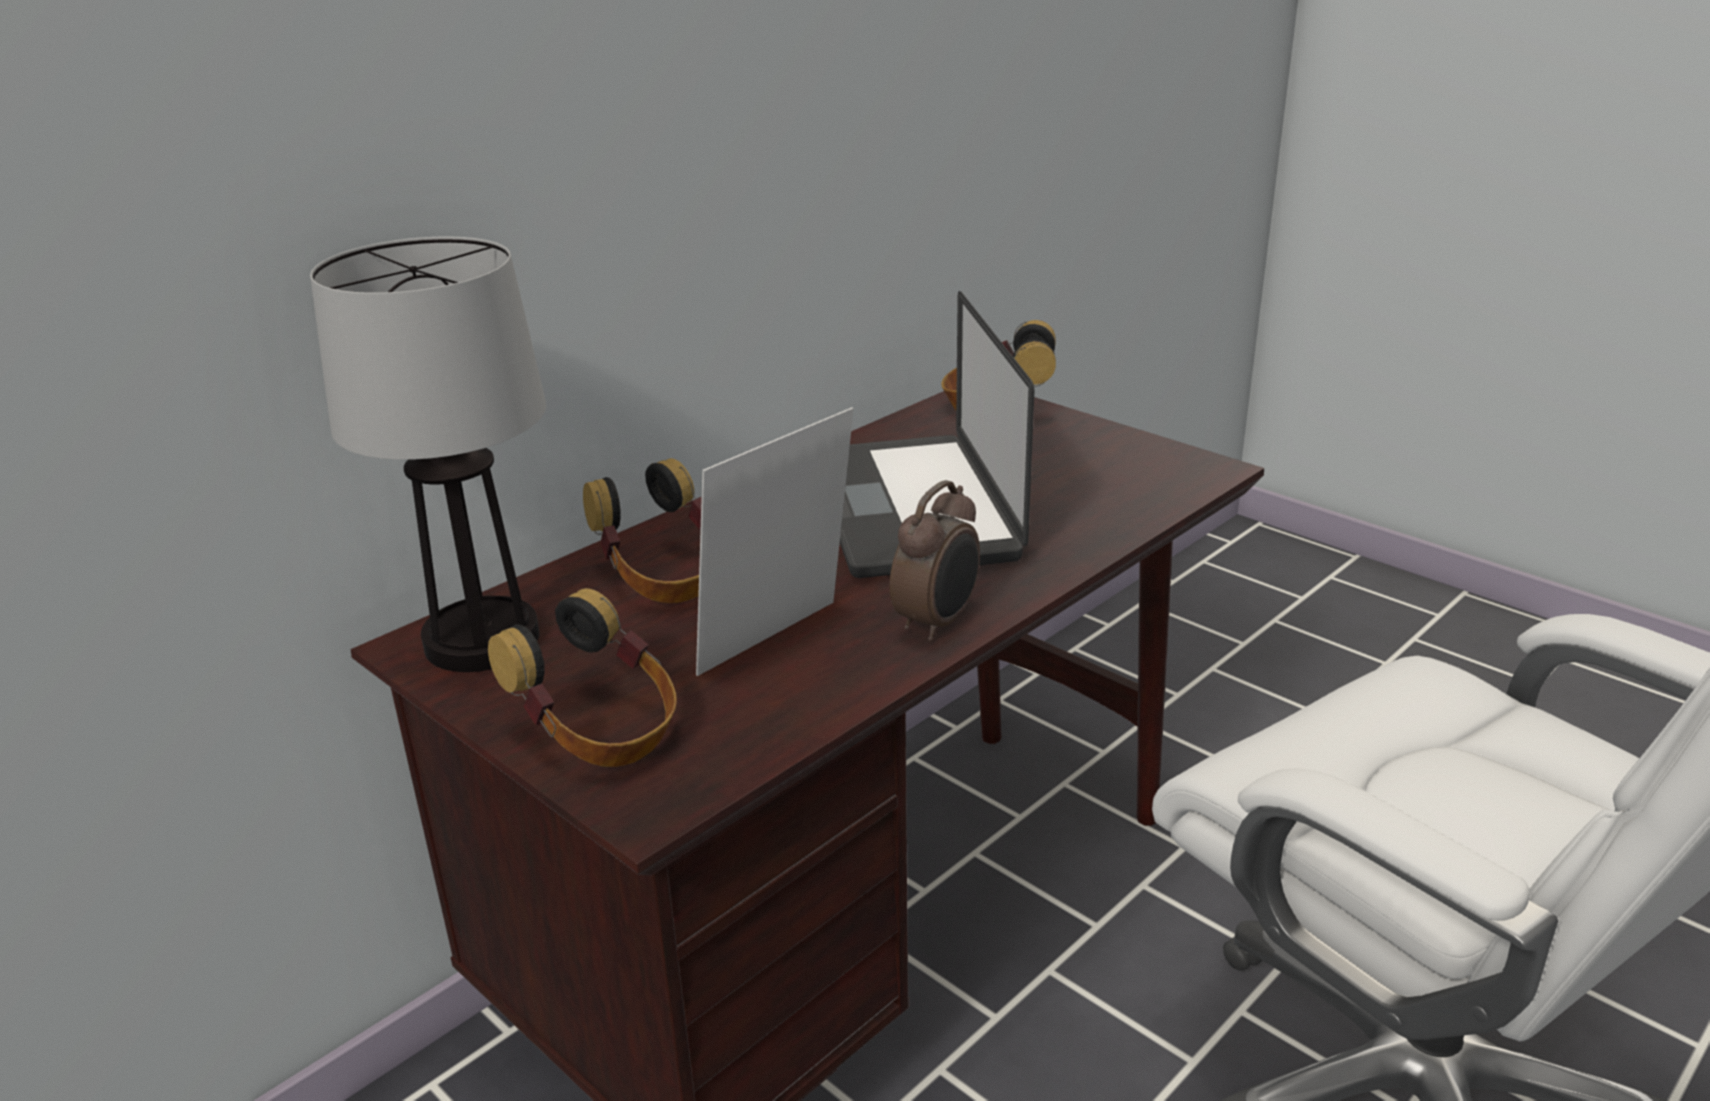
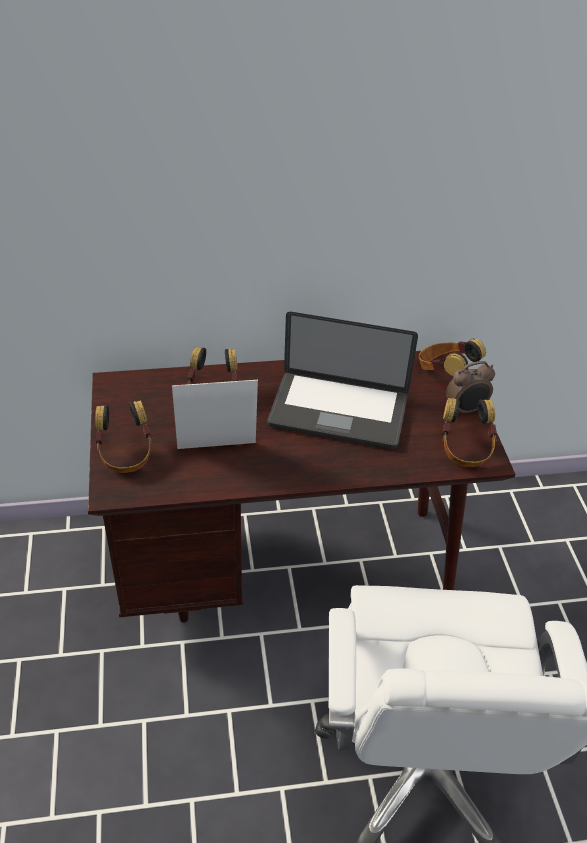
camera: 35 degrees right, 15 degrees up
(483, 642) = (131, 393): table lamp -> none
(911, 508) = (338, 412): laptop -> laptop turned 105 degrees counterclockwise
(938, 623) = (279, 474): alarm clock -> alarm clock (466, 410)
(1160, 471) = (465, 449): none -> headphones

